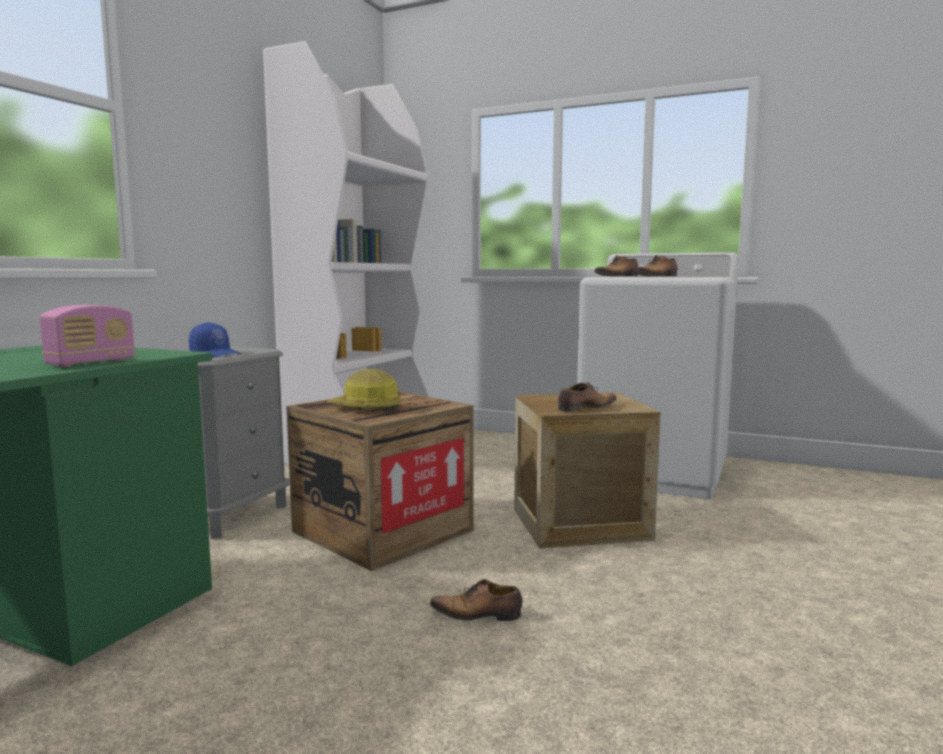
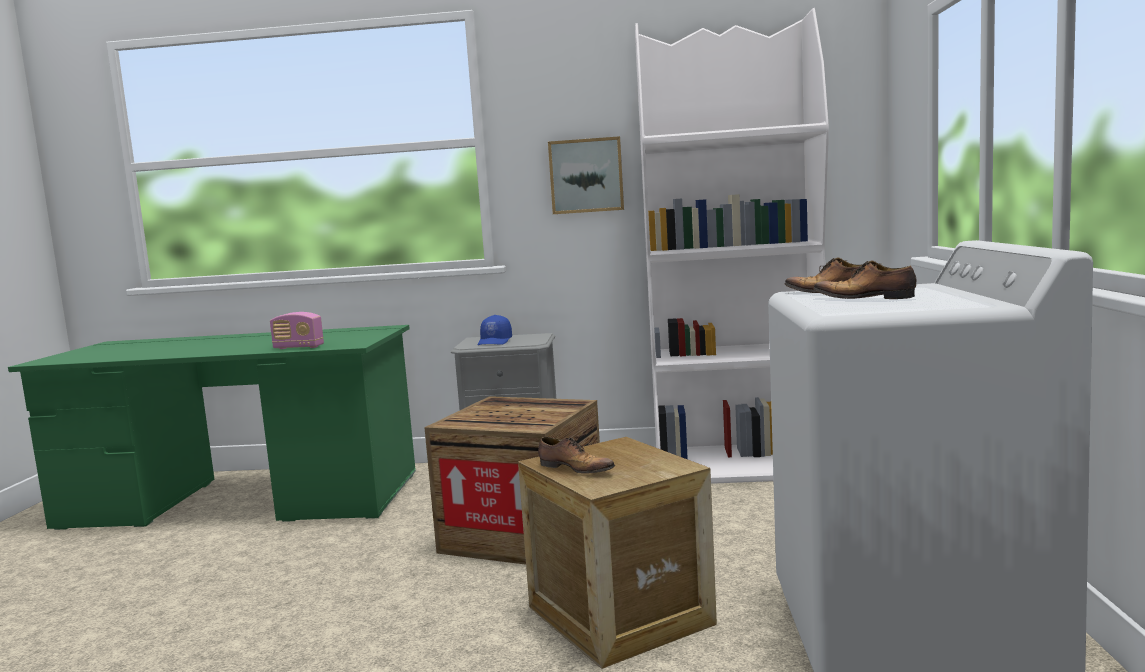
camera: 70 degrees right, 0 degrees up
(221, 179) = (586, 176): none -> picture
(366, 409) = (492, 413): hard hat -> none
(477, 614) = (371, 610): shoe -> none

